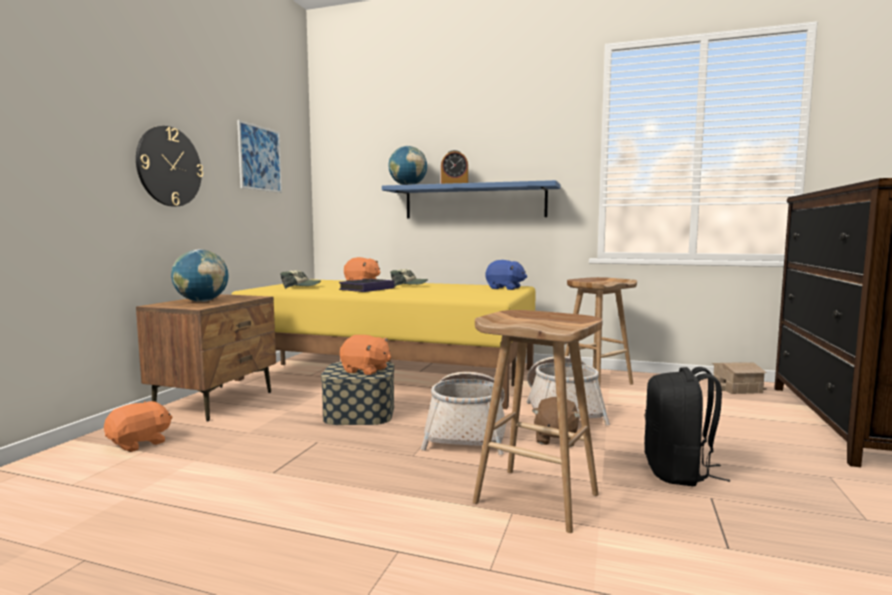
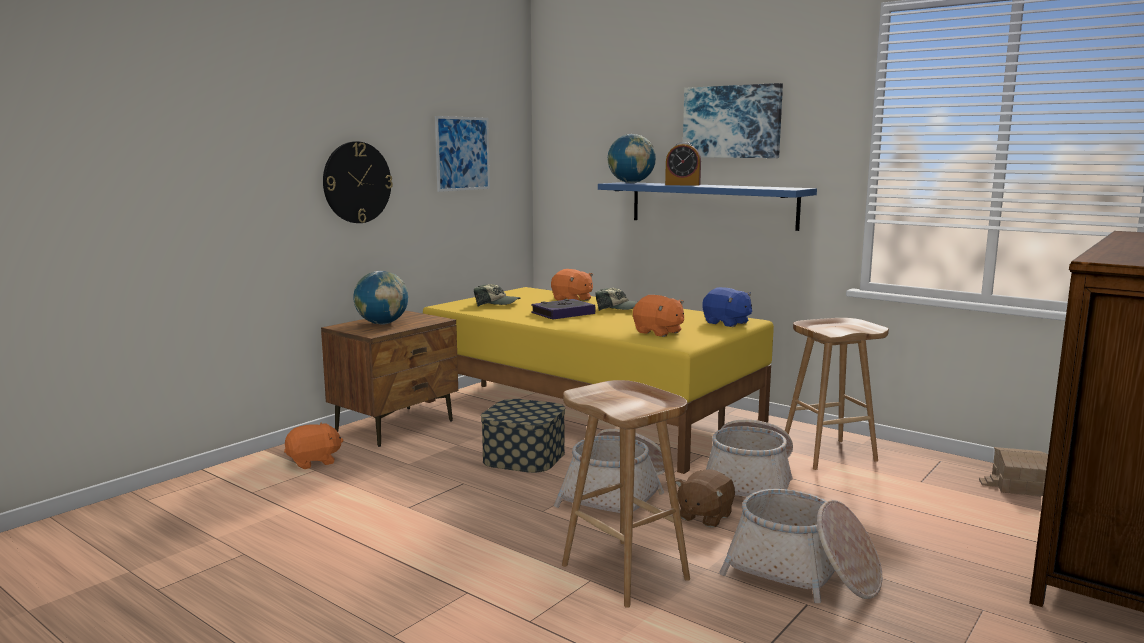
camera: 20 degrees right, 5 degrees up
(365, 370) = (528, 413): orange plush toy -> orange plush toy (658, 332)
(489, 136) = (732, 122): none -> picture
(678, 472) = (802, 573): black backpack -> basket

